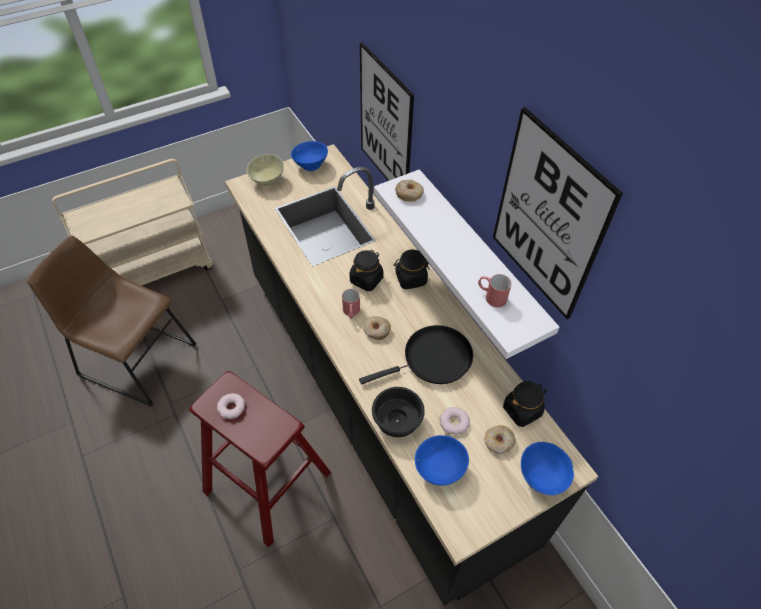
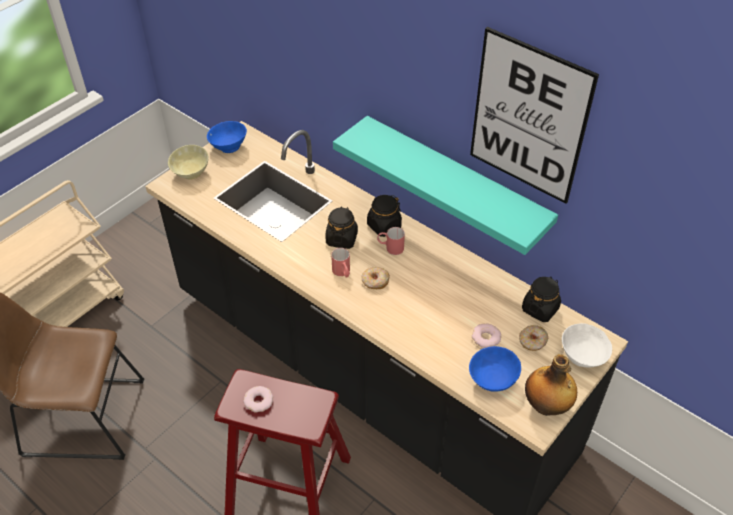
camera: 20 degrees left, 5 degrees down
(385, 124) = (315, 82): picture -> none
(398, 420) = (435, 352): black bowl -> none
(409, 194) = (370, 139): donut -> none
(433, 359) = (440, 291): black frying pan -> none
(478, 259) = (454, 183): white shelf -> turquoise shelf
(480, 516) = (546, 406): none -> bottle
(491, 296) = (489, 206): red mug -> red mug (390, 248)
(541, 477) = (582, 358): blue bowl -> white bowl

